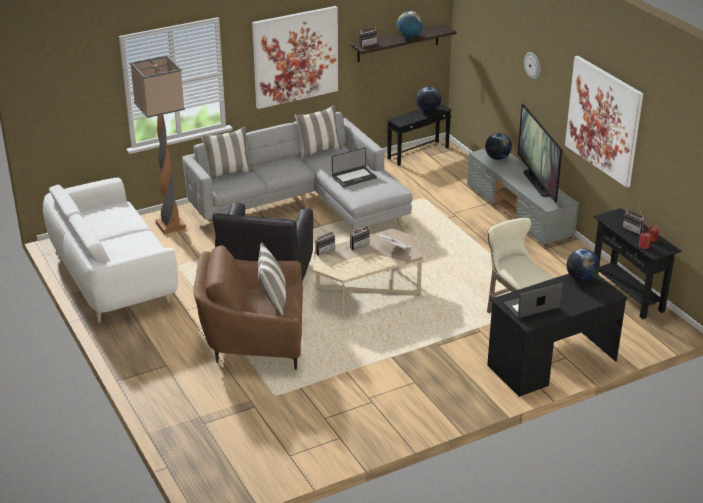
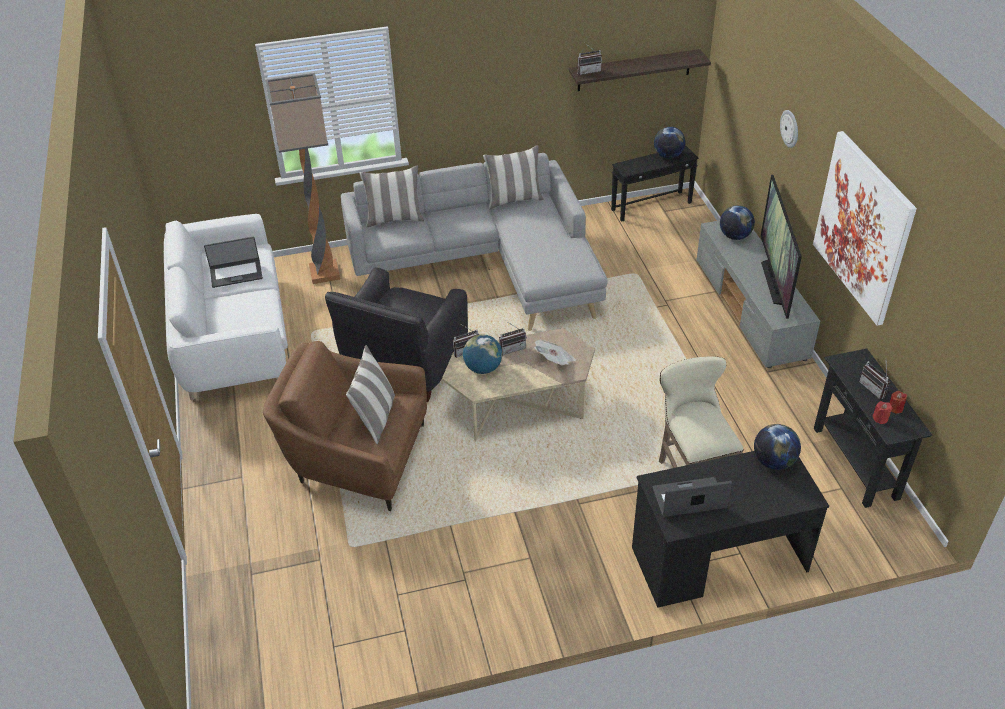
camera: 15 degrees right, 10 degrees up
(295, 56) = (493, 80): picture -> none
(354, 177) = (542, 244): laptop -> laptop (236, 273)
(409, 36) = (647, 64): globe -> globe (483, 368)

